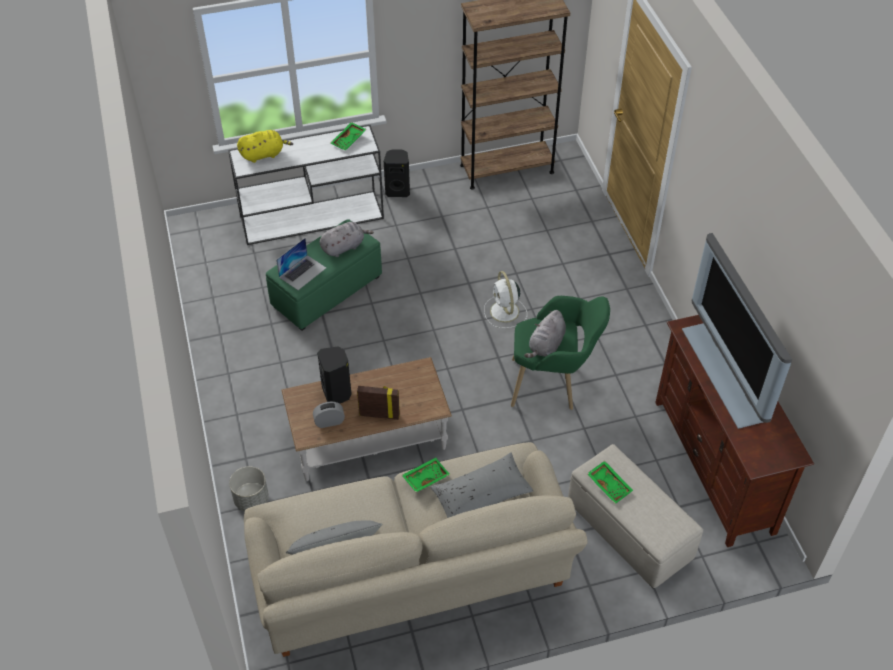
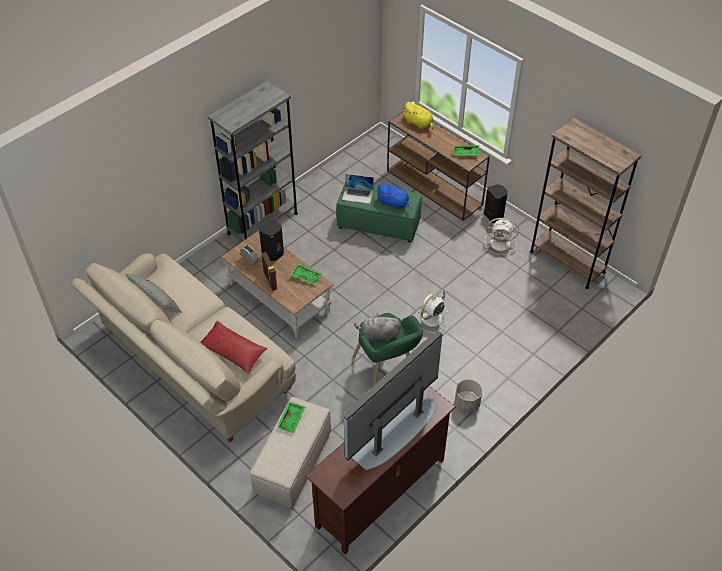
camera: 60 degrees right, 0 degrees up
(228, 402) = (262, 223): none -> grey bookcase
(251, 499) = (202, 267): grey planter -> grey planter (467, 403)
(313, 217) = (435, 188): white console table -> brown console table
(344, 247) = (394, 203): grey plush toy -> blue plush toy
(425, 477) = (229, 319): green tray -> green tray (306, 276)
(442, 205) = (501, 243): none -> white fan
(481, 495) = (233, 351): grey pillow -> red pillow

